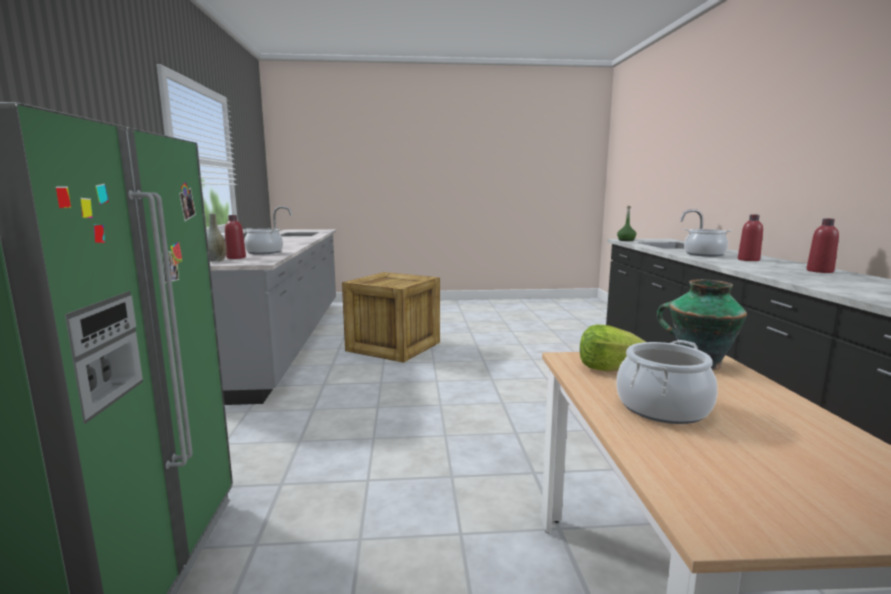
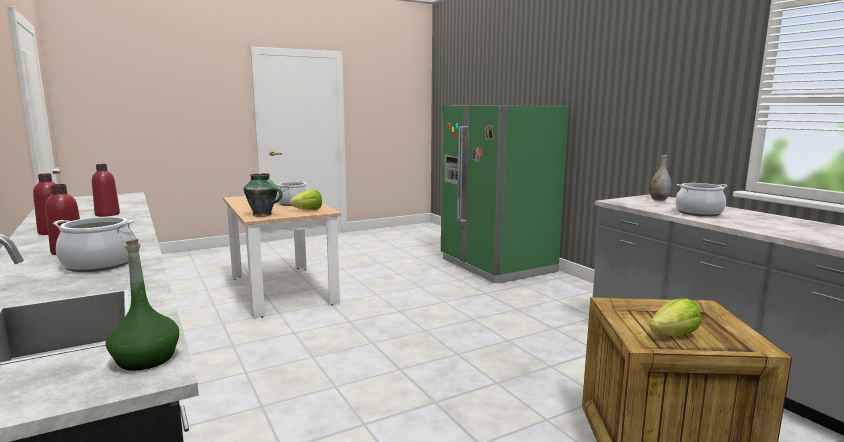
camera: 155 degrees right, 0 degrees up
(236, 257) = (670, 204): red bottle -> red bottle (107, 214)
(400, 281) = (673, 335): none -> lettuce

